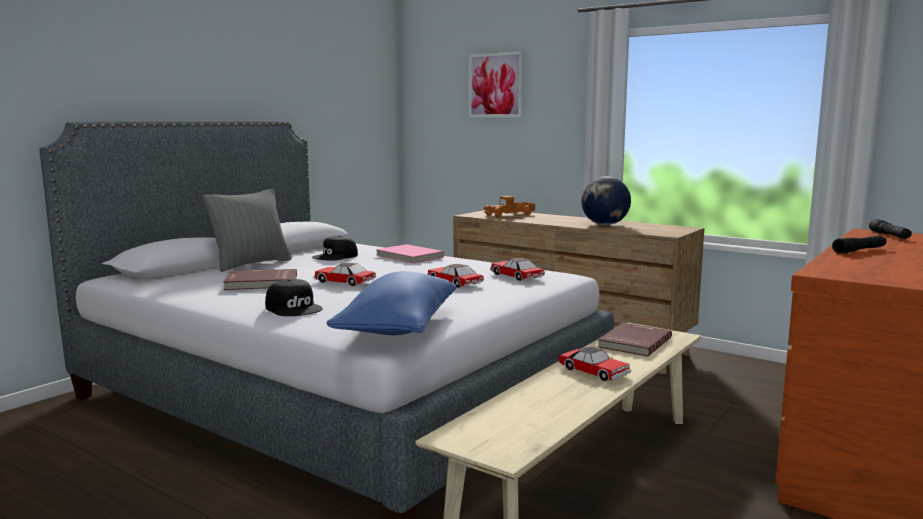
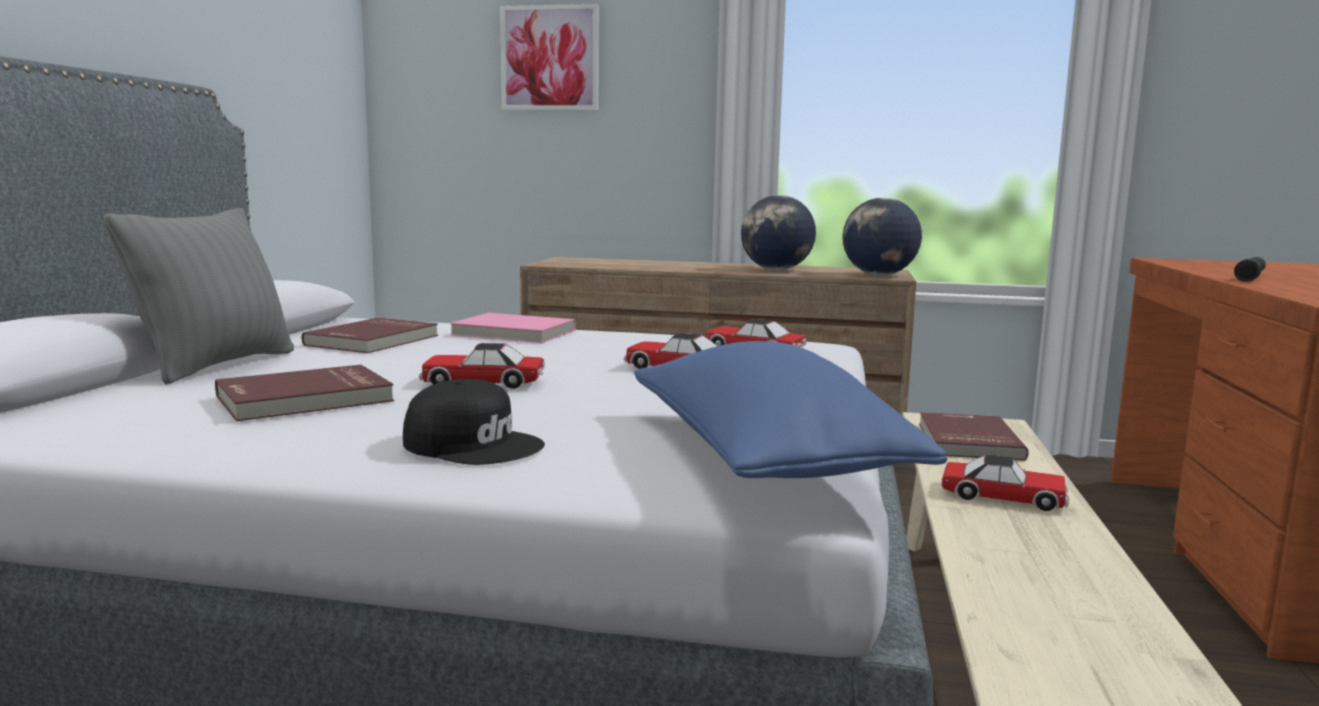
camera: 25 degrees left, 0 degrees up
(336, 256) = (374, 340): black cap -> red book
(510, 215) = (609, 263): toy truck -> none
(664, 232) = (878, 275): none -> globe
(889, 236) = (1202, 263): black flashlight -> none

